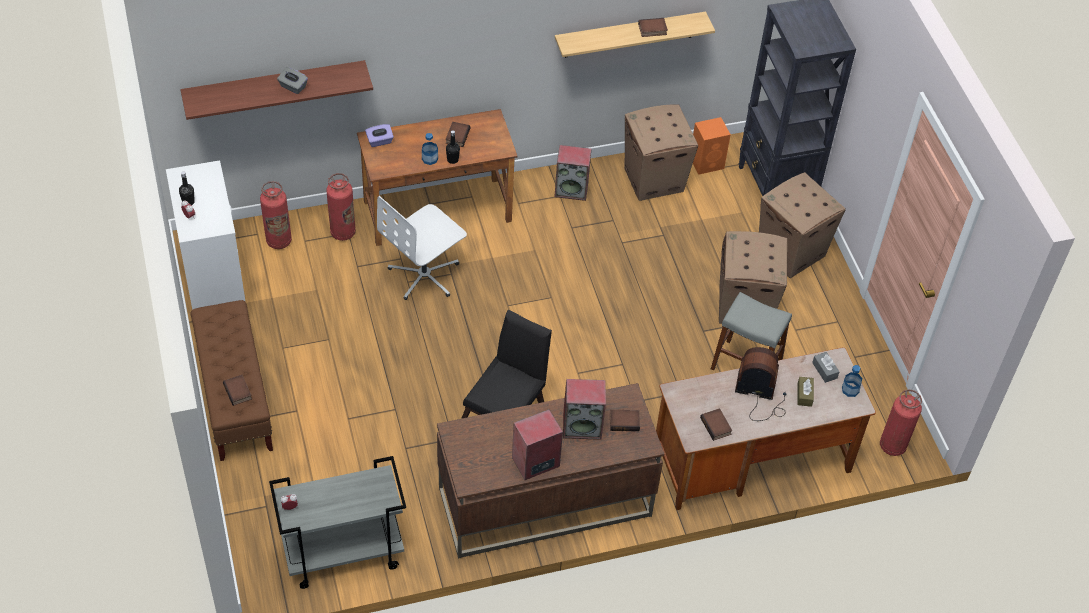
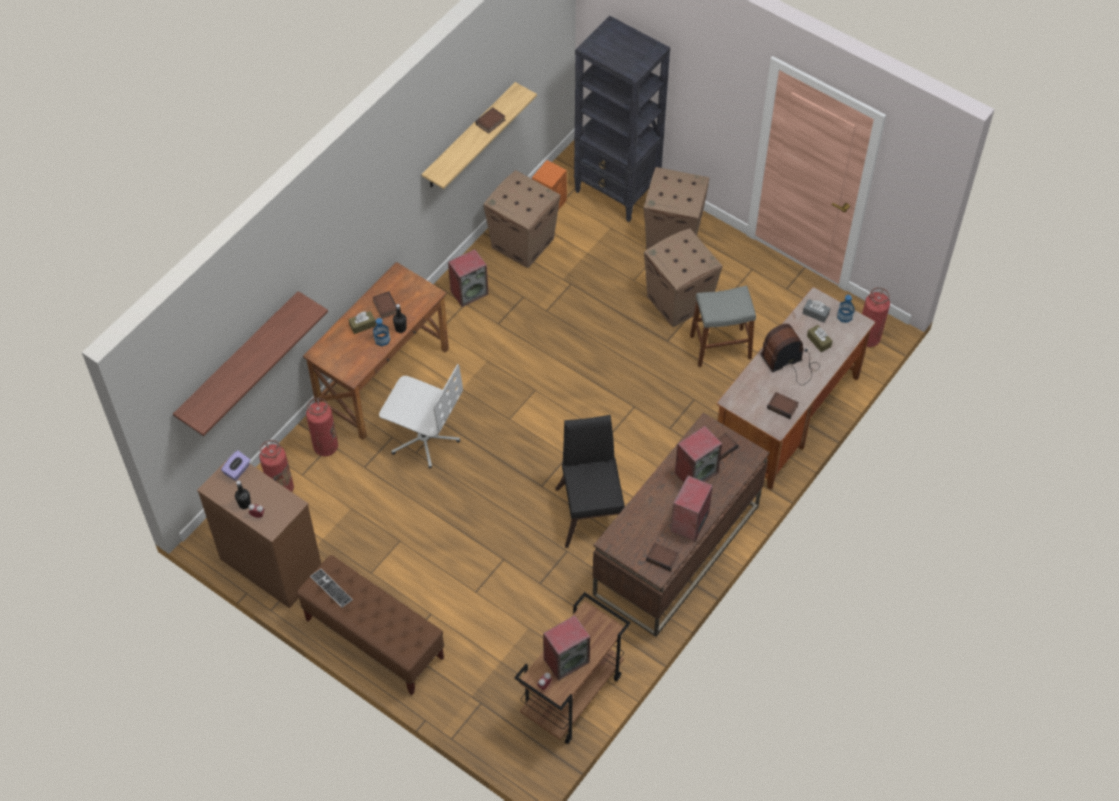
camera: 35 degrees left, 5 degrees up
(215, 290) = (270, 565): white dresser -> brown dresser
(217, 324) = (331, 588): none -> keyboard
(238, 392) = (402, 629): book -> book (663, 558)
(293, 87) = (263, 351): grey tissue box -> none
(328, 500) = (566, 659): none -> speaker
(342, 554) = (572, 696): grey cart -> brown cart
(379, 141) = (328, 351): purple tissue box -> purple tissue box (237, 470)
(425, 139) = (362, 325): none -> brown tissue box
(425, 275) = (424, 438): white office chair -> white office chair turned 75 degrees counterclockwise

